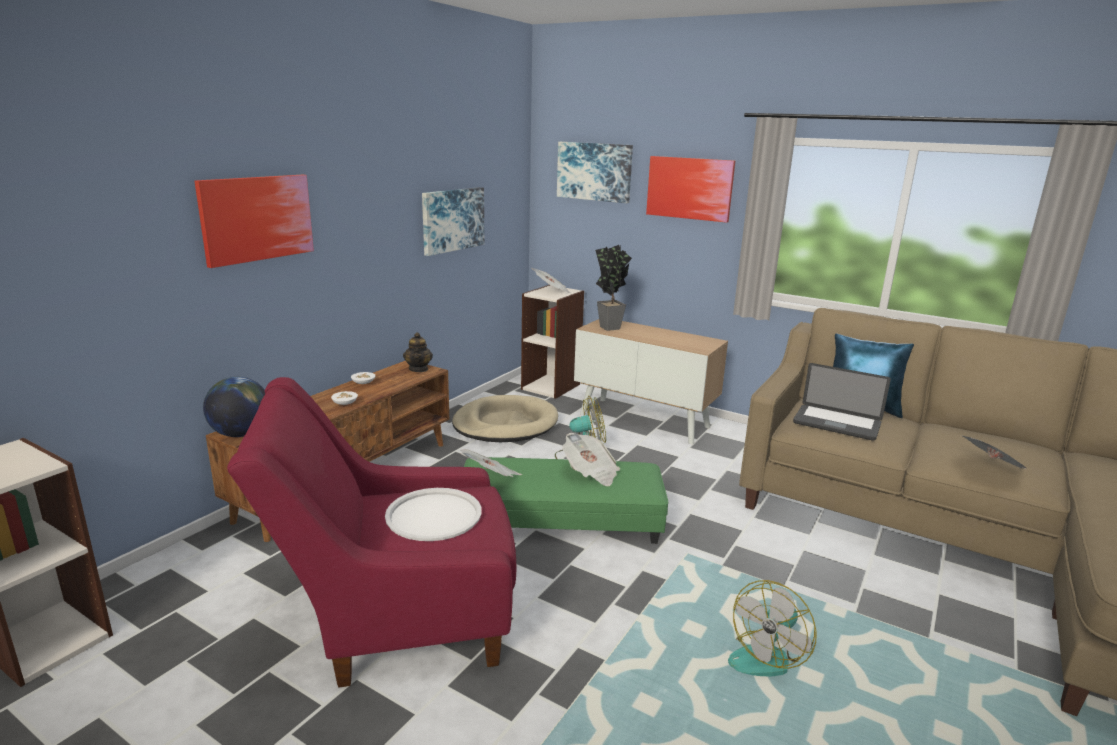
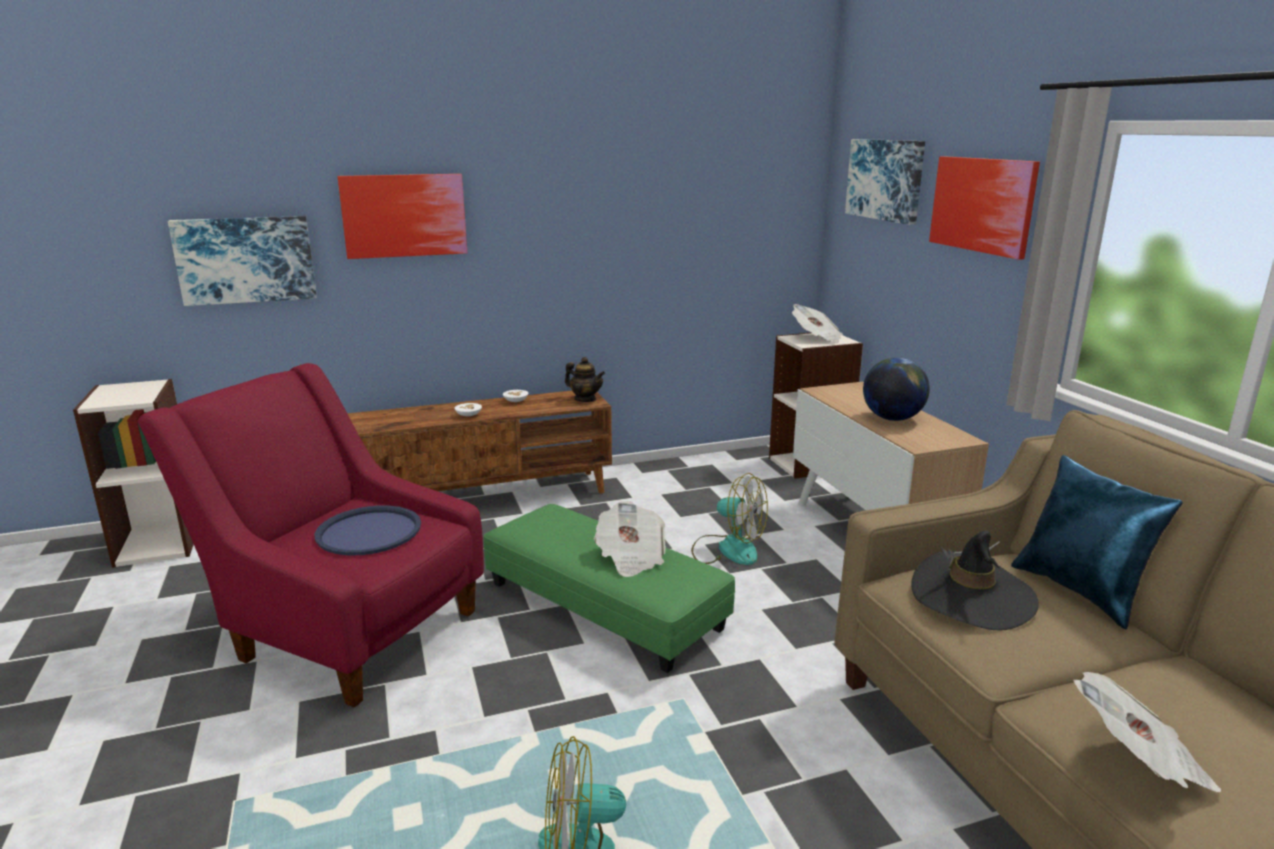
camera: 40 degrees right, 0 degrees up
(241, 434) = (355, 420): globe -> globe (892, 418)
(418, 369) = (585, 399): teapot -> teapot turned 90 degrees counterclockwise
(433, 515) = (369, 532): white tray -> blue tray
(452, 220) = (678, 234): picture -> picture (246, 259)
(491, 478) = (528, 527): newspaper -> none
(505, 424) = (696, 490): beige dog bed -> none
(610, 326) = (847, 394): potted plant -> none
(836, 423) = (972, 597): laptop -> black hat

